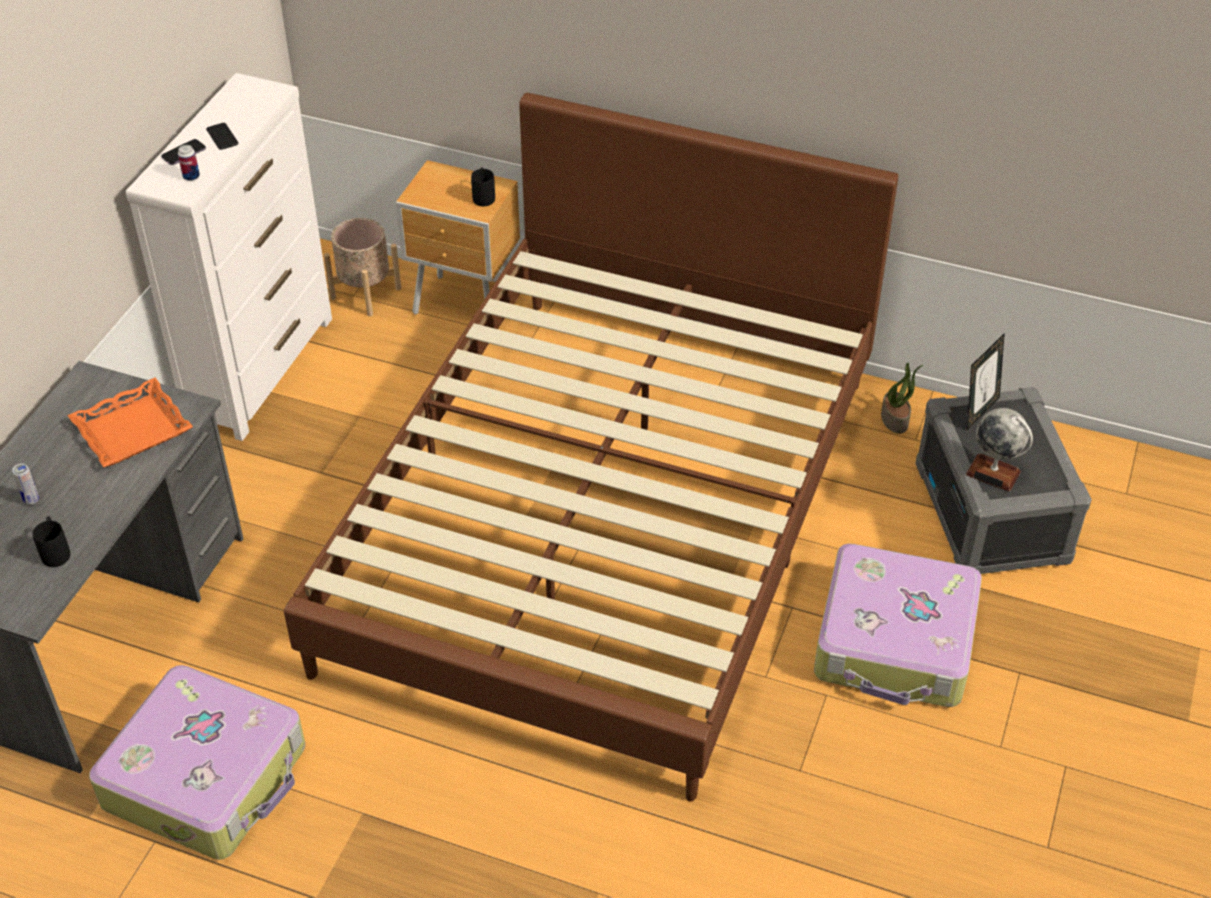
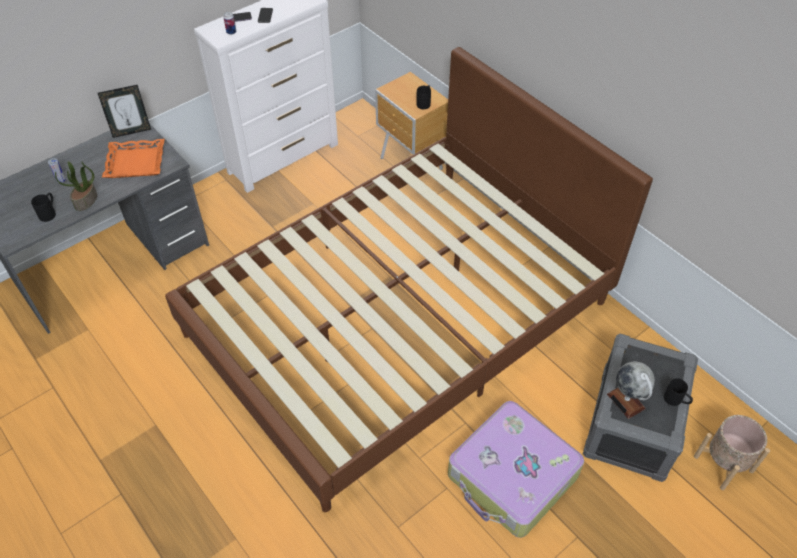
camera: 30 degrees right, 5 degrees up
(208, 776) = (101, 365): suitcase -> none
(365, 293) = (364, 137): beige planter -> beige planter (723, 463)
(895, 419) = (612, 334): potted plant -> potted plant (86, 201)
(979, 411) = (646, 355): picture frame -> picture frame (131, 131)
(1048, 447) = (676, 401): none -> black mug

